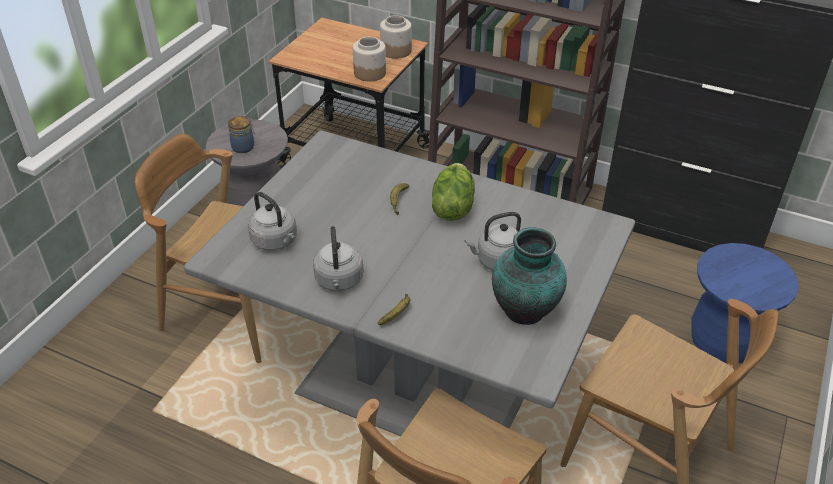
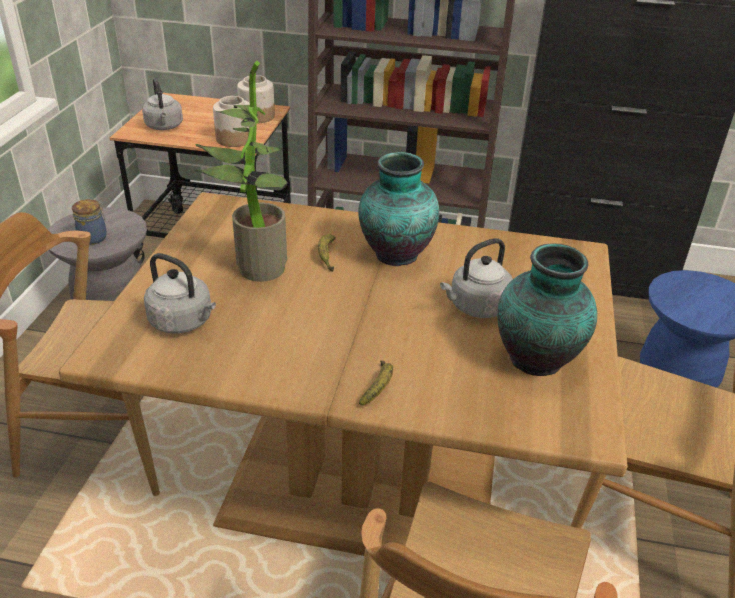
camera: 15 degrees left, 5 degrees down
(339, 204) = (254, 269): none -> potted plant
(339, 281) = (286, 359): grey kettle -> grey kettle (164, 127)
(415, 384) = (361, 487): grey dining table -> brown dining table
(452, 207) = (395, 255): lettuce -> vase

